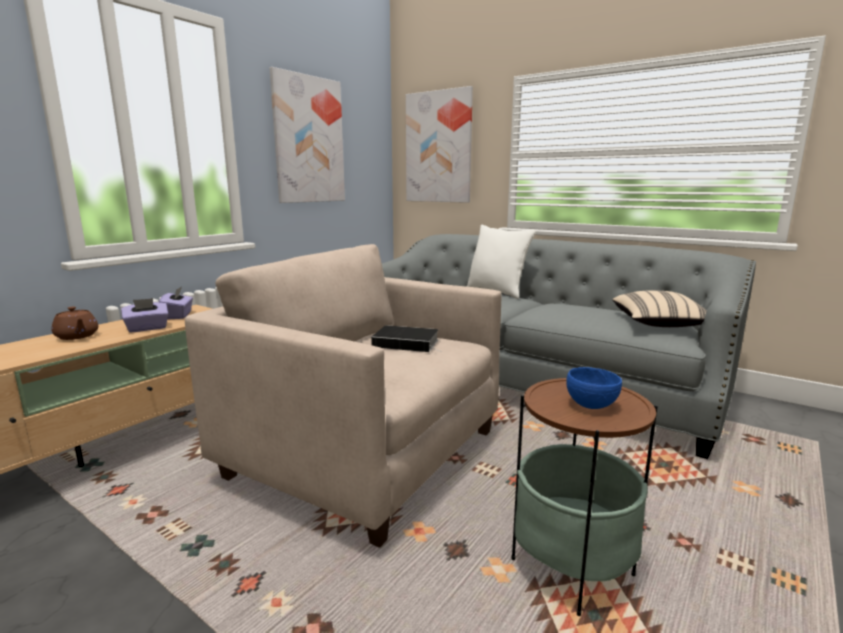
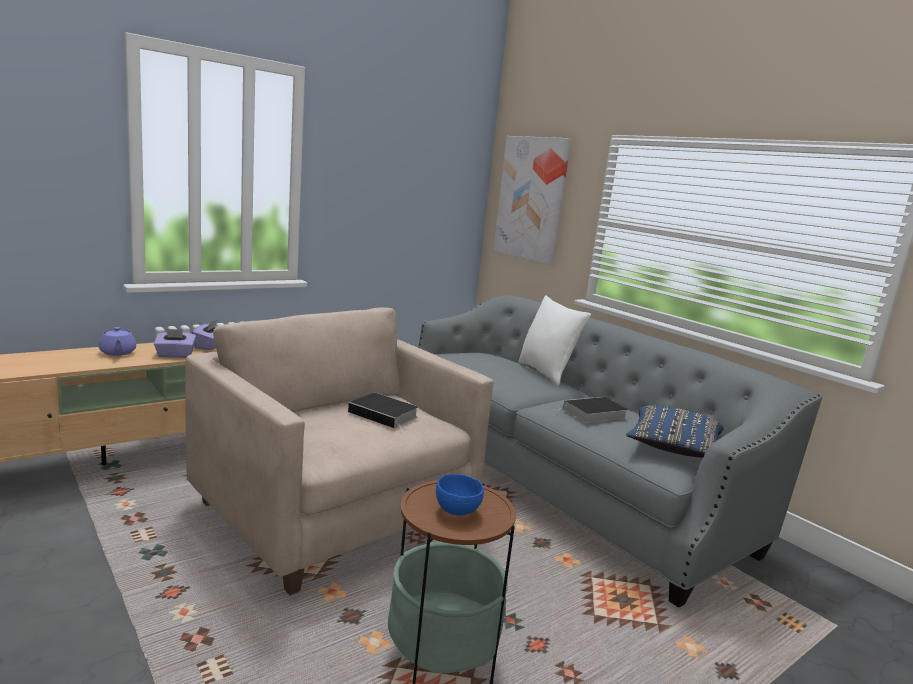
camera: 15 degrees right, 0 degrees up
(77, 336) = (117, 353): brown teapot -> purple teapot
(308, 140) = (384, 181): picture -> none
(572, 312) = (593, 414): none -> book
(659, 325) = (673, 448): beige pillow -> blue pillow

